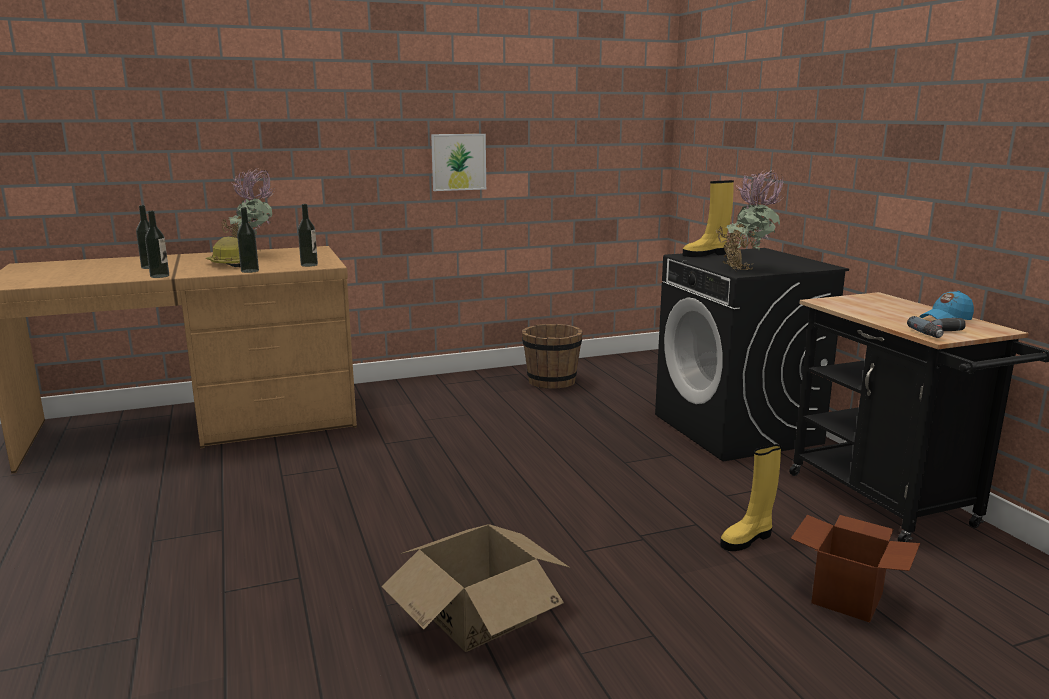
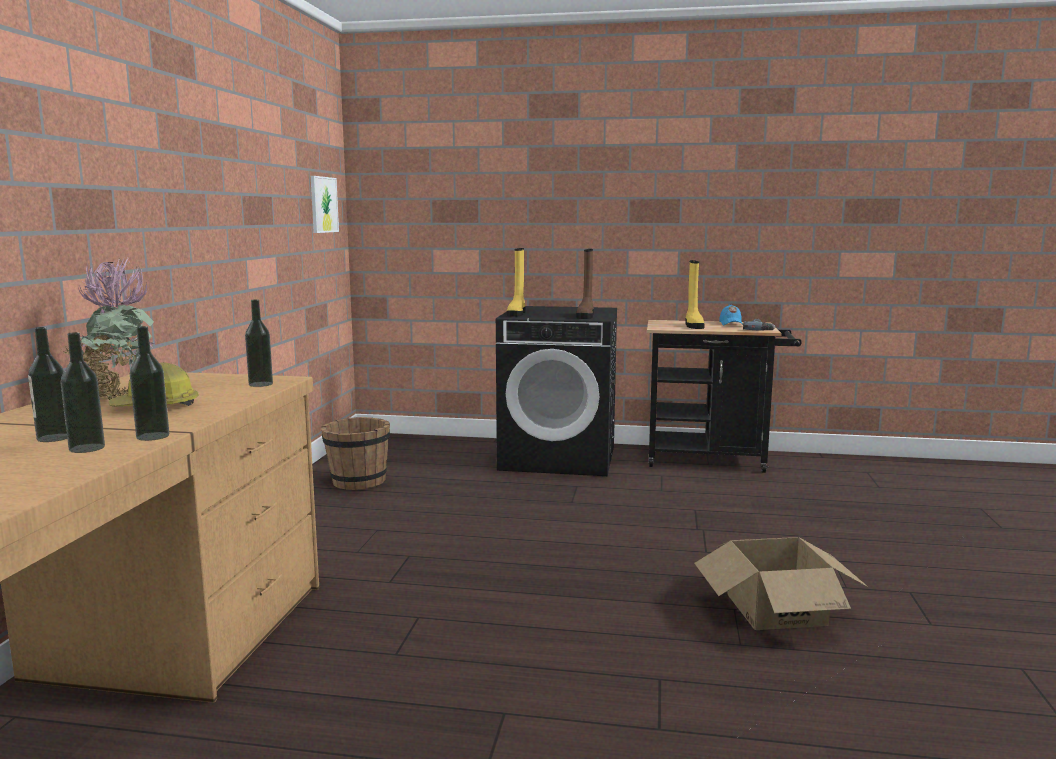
camera: 60 degrees left, 5 degrees down
(250, 271) = (234, 403): bottle -> bottle (87, 448)
(458, 162) = (233, 245): picture -> picture (323, 204)
(746, 269) = (586, 316): potted plant -> brown boot
(747, 539) = (728, 503): yellow boot -> yellow boot (693, 325)
(847, 598) = (816, 502): cardboard box -> none

